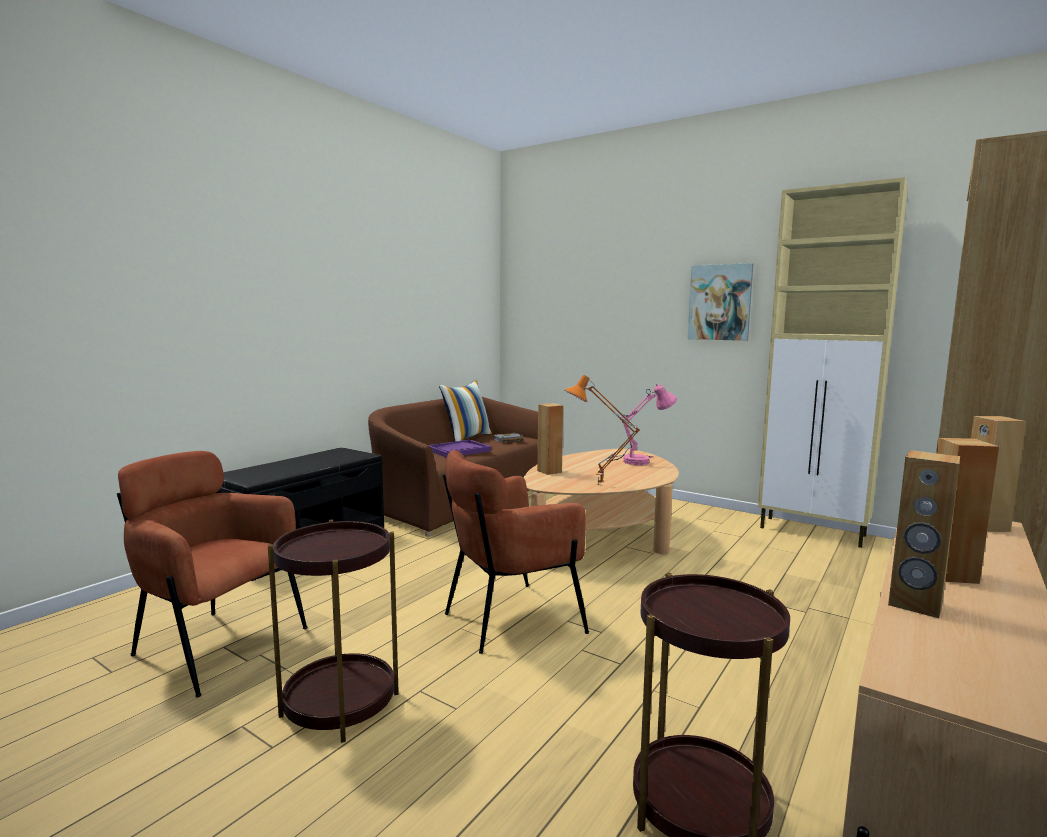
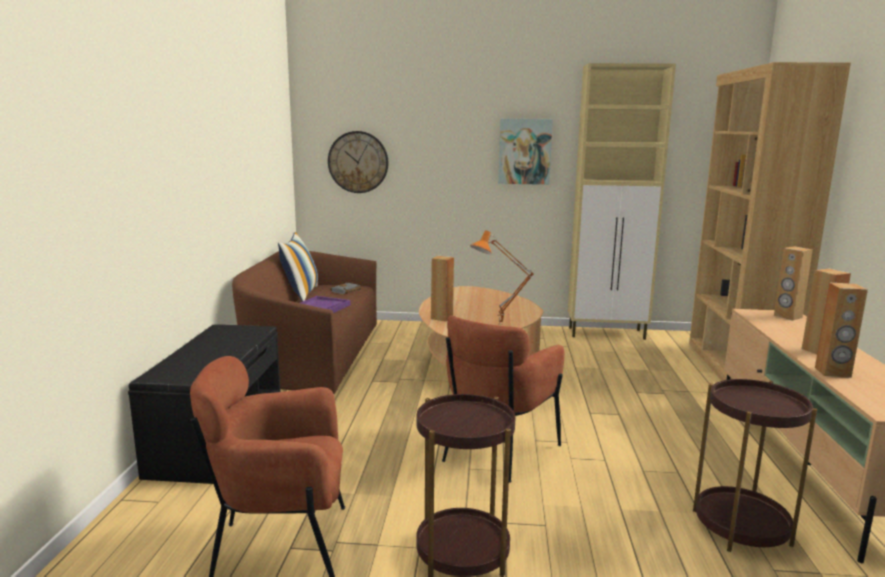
camera: 30 degrees left, 5 degrees up
(553, 316) = (358, 162): none -> wall clock
(637, 460) = (490, 296): pink table lamp -> none

